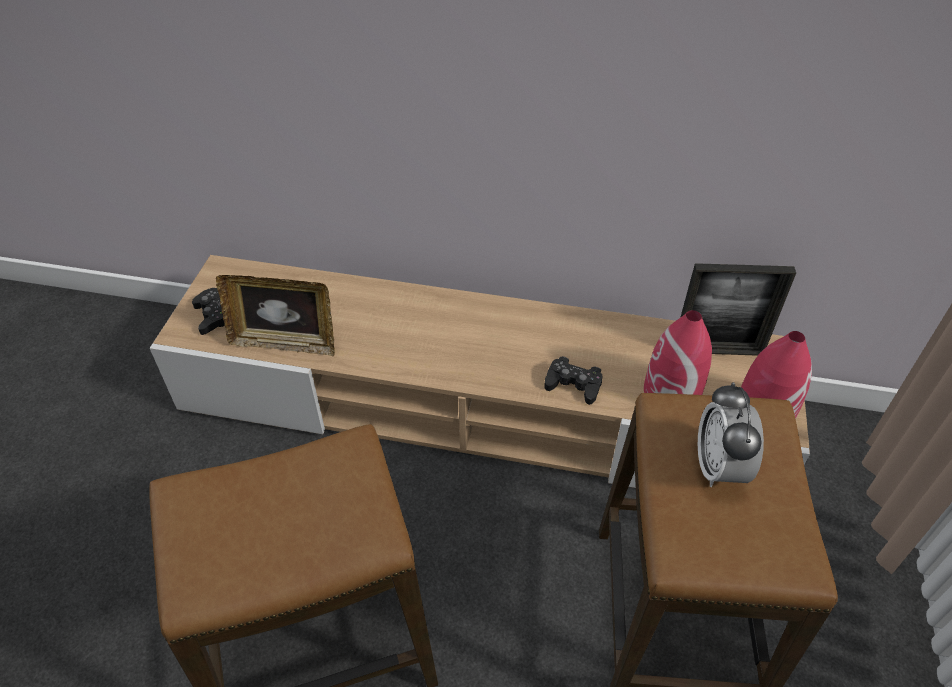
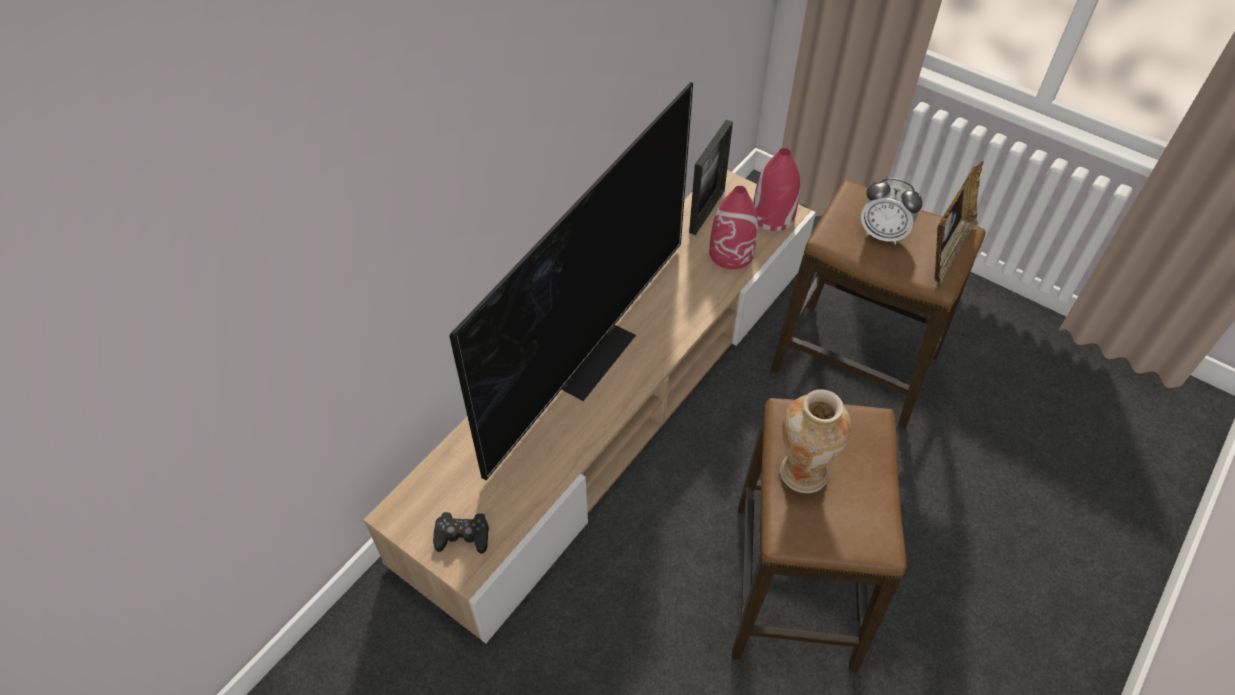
camera: 65 degrees left, 5 degrees up
(274, 485) = (803, 472): none -> vase
(285, 342) = (536, 484): picture frame -> picture frame (946, 251)
(453, 325) = (589, 354): none -> television
(573, 384) = (695, 304): black game controller -> none

